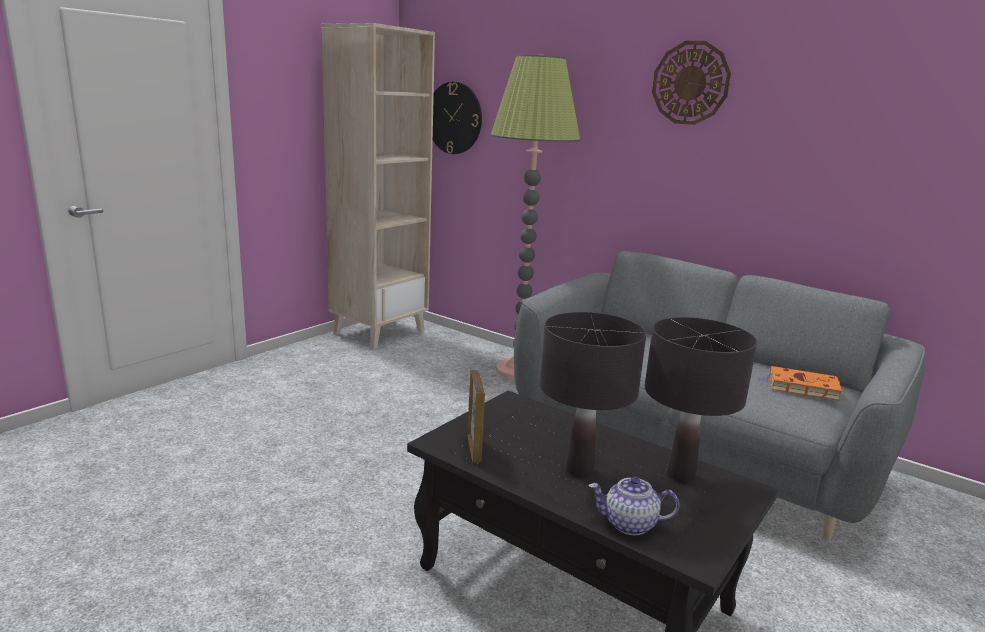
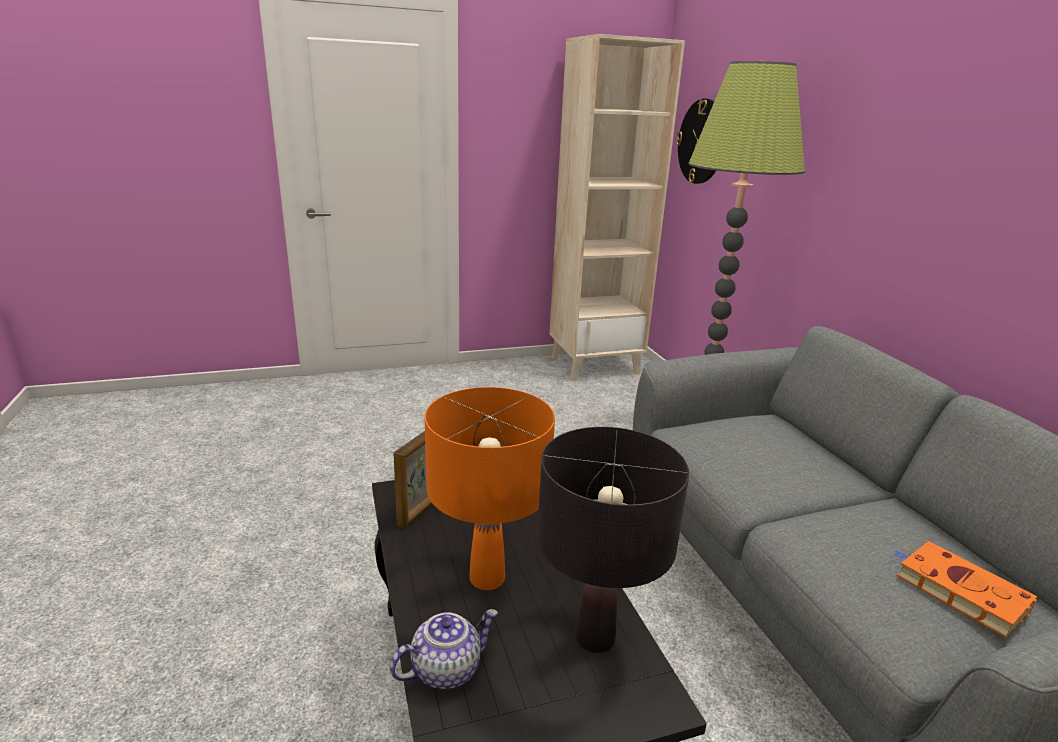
camera: 35 degrees right, 5 degrees up
(580, 470) = (487, 579): black table lamp -> orange table lamp
(629, 524) = (446, 669): teapot -> teapot turned 105 degrees clockwise
(690, 83) = (963, 94): wall clock -> none

